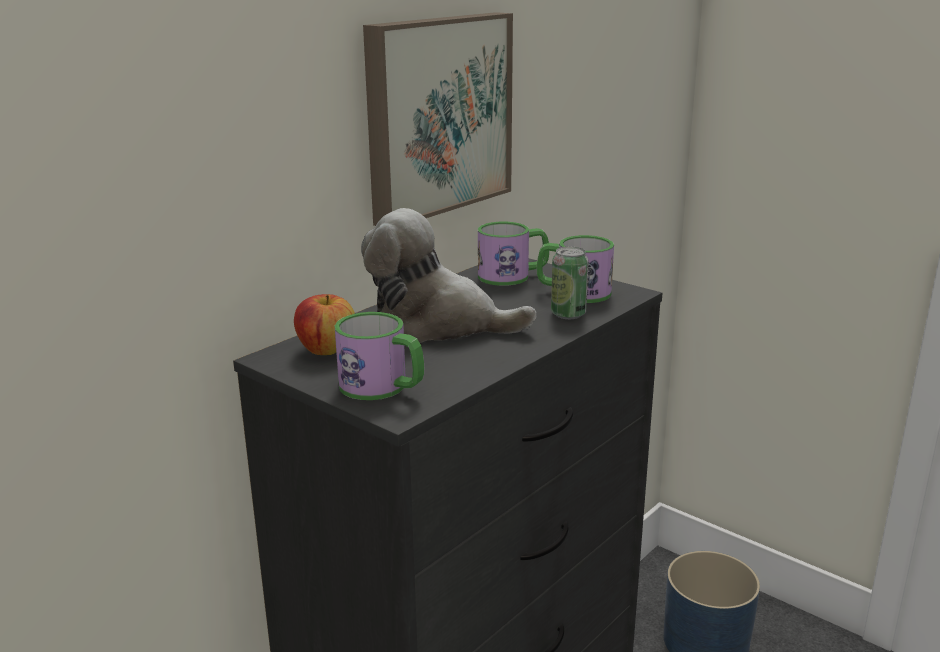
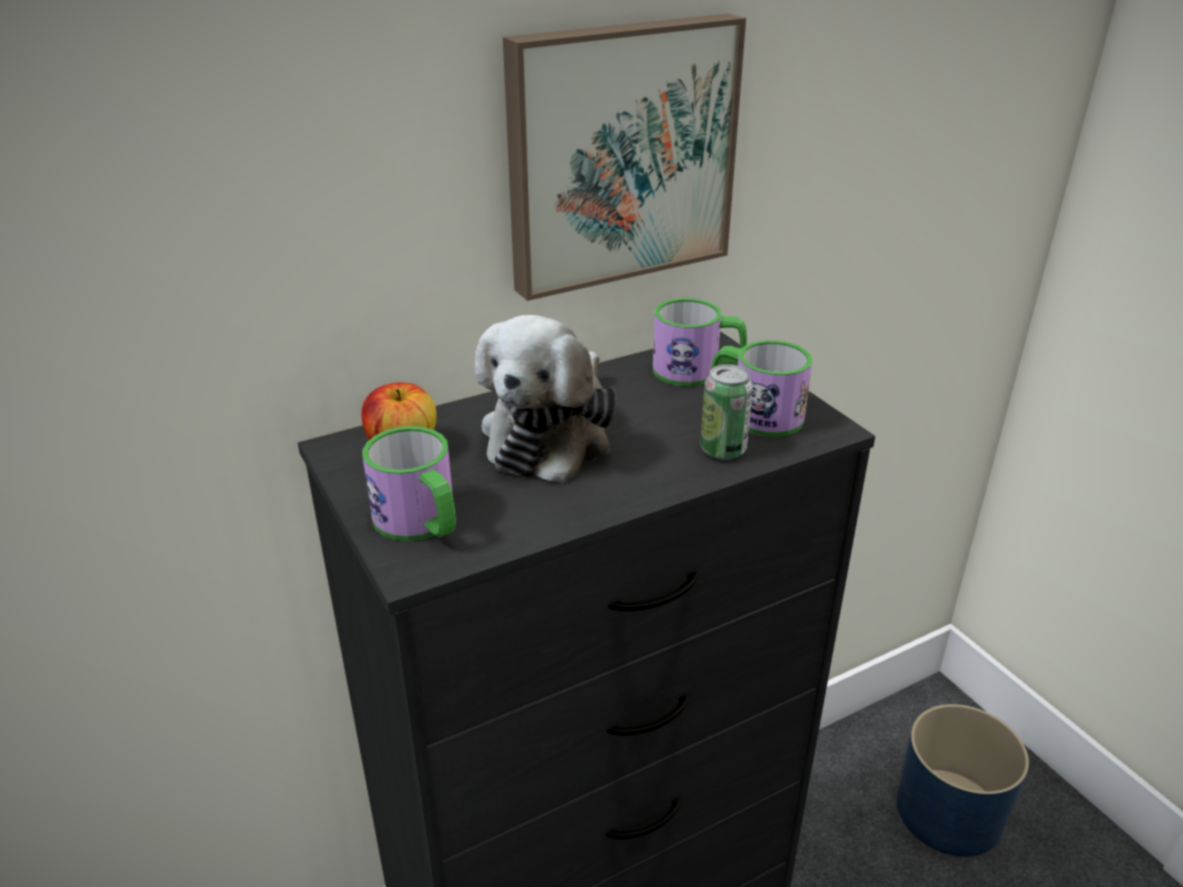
camera: 20 degrees right, 10 degrees up
(436, 325) = (551, 434): plush toy -> plush toy turned 105 degrees counterclockwise

